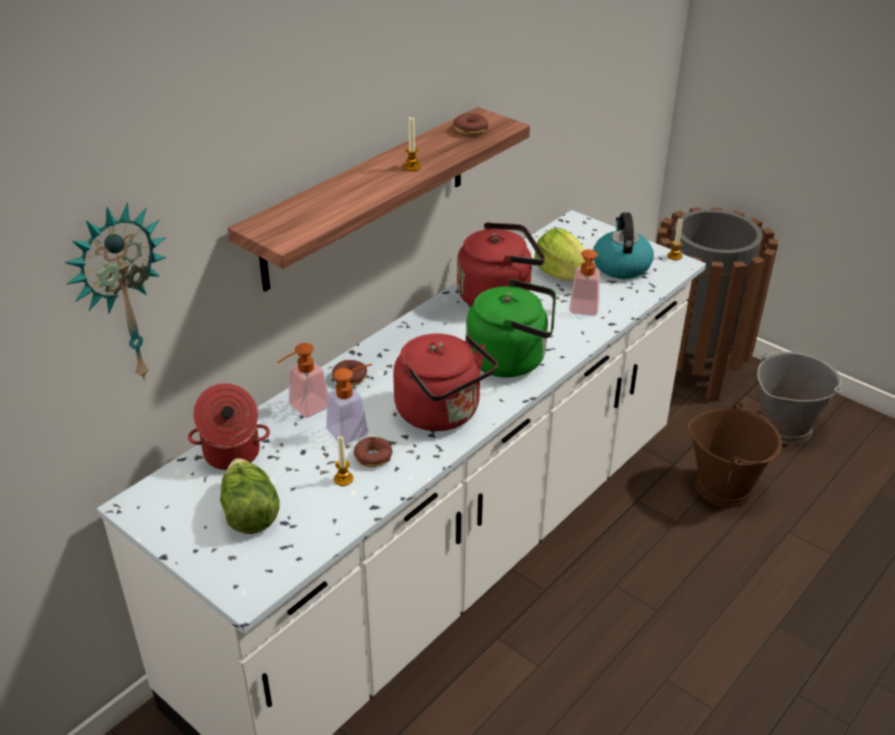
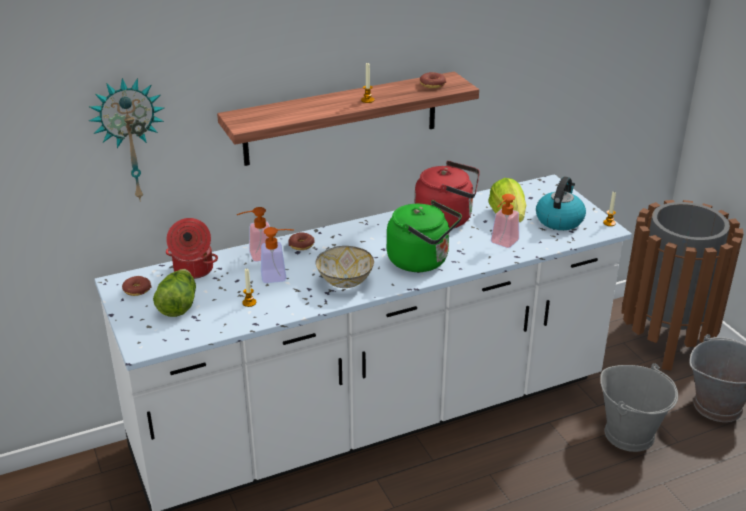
camera: 25 degrees right, 5 degrees down
(373, 457) = (278, 295): donut -> donut (137, 290)
(442, 413) = (345, 282): red kettle -> bowl
(724, 487) = (630, 434): brown bucket -> grey bucket

